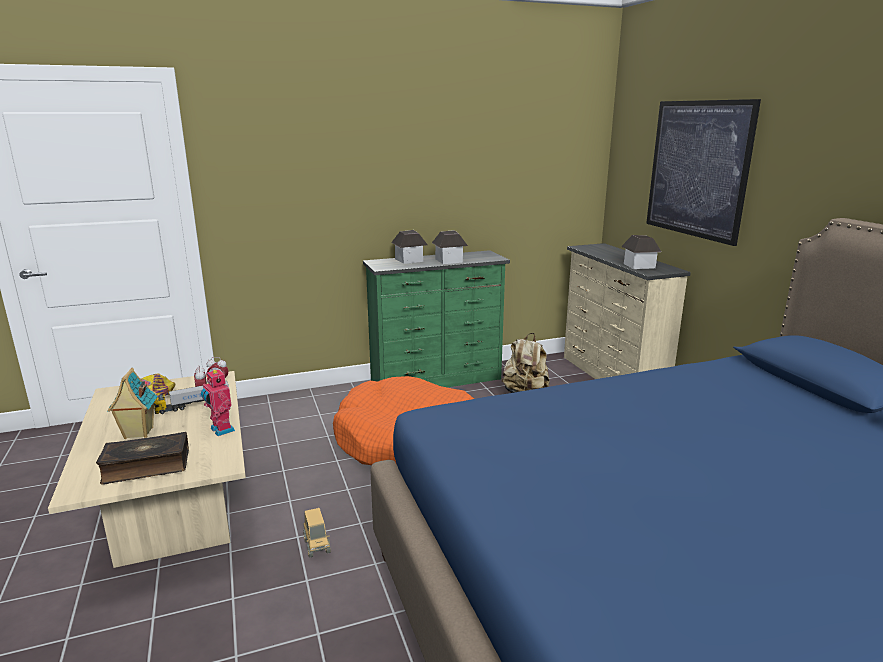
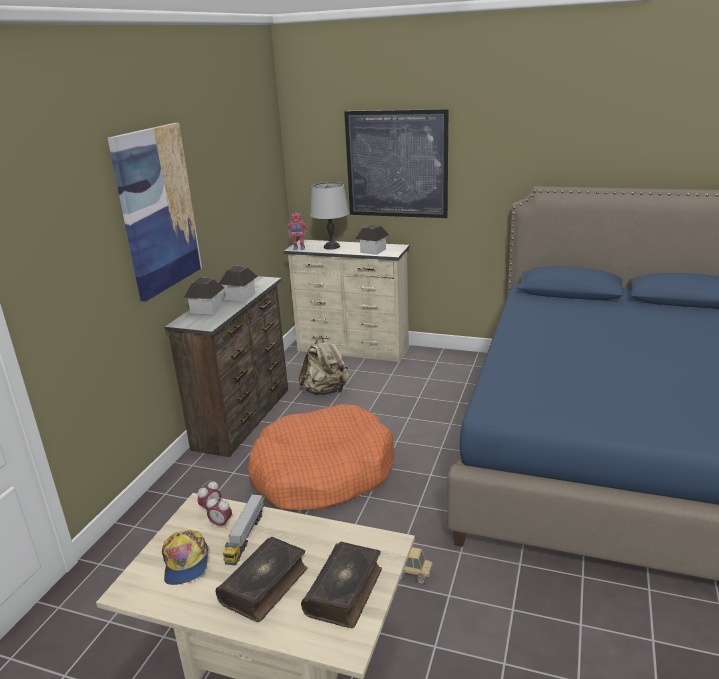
camera: 50 degrees left, 5 degrees up
(138, 433) = (265, 586): toy house -> book
(221, 430) = (321, 531): toy robot -> toy robot (299, 249)
(381, 158) = (157, 210): none -> picture
(437, 380) = (245, 418): green dresser -> brown dresser
(612, 254) = (331, 246): none -> grey table lamp

